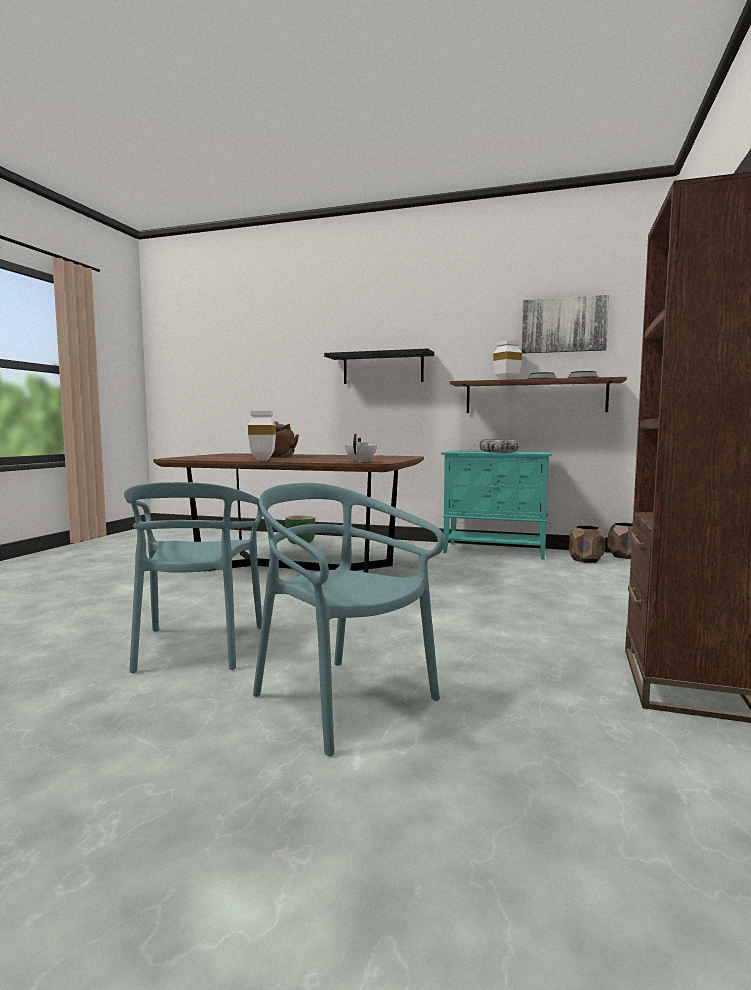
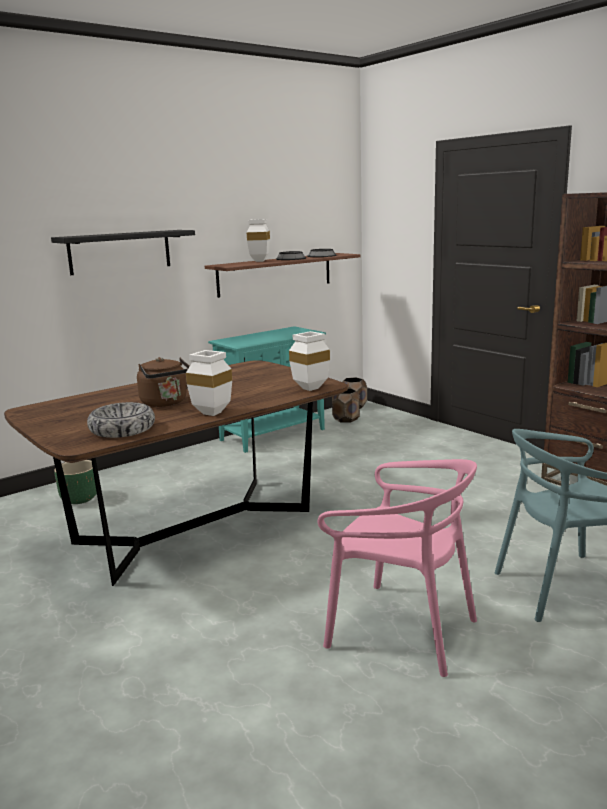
camera: 55 degrees left, 10 degrees up
(197, 647) = (401, 630): turquoise chair -> pink chair
(361, 462) = (311, 388): white teapot -> white vase
(499, 451) = (271, 336): bowl -> bowl (122, 430)
(564, 325) = (293, 201): picture -> none

